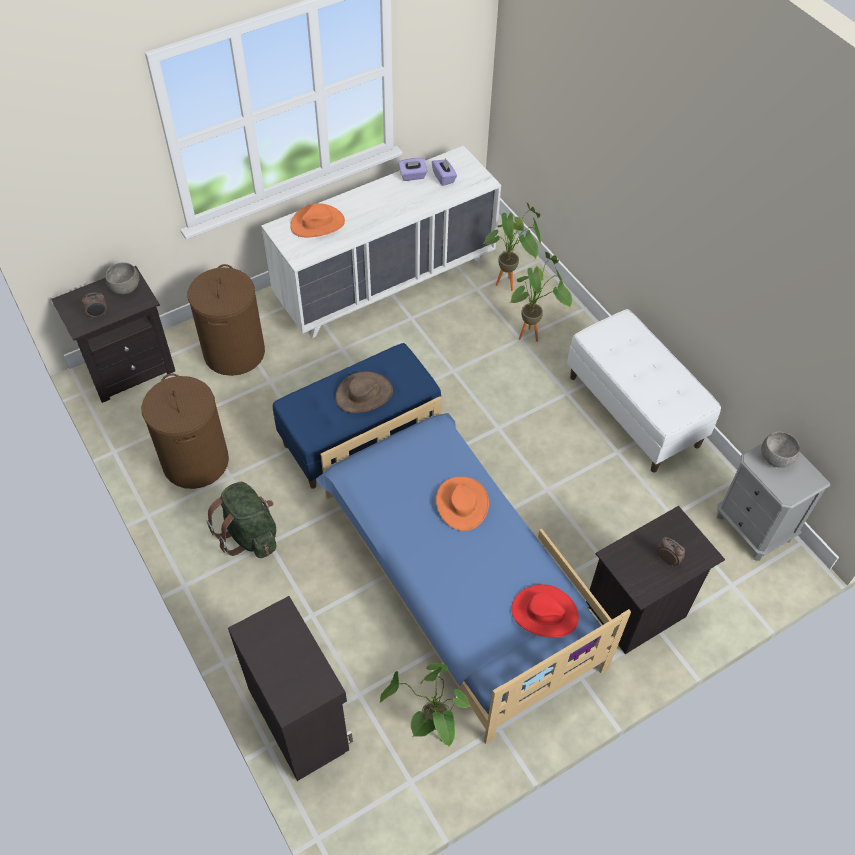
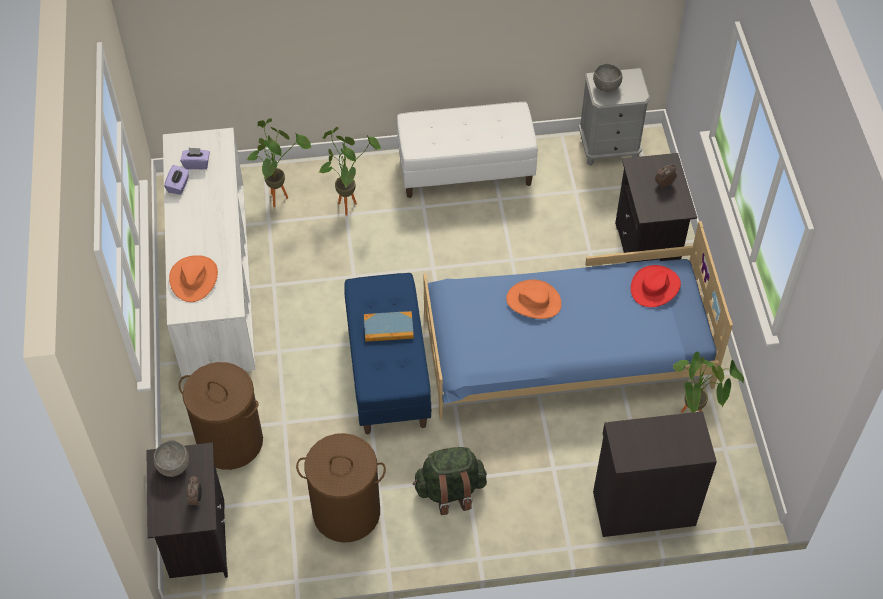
camera: 65 degrees left, 0 degrees up
(364, 394) = (388, 328): brown hat -> book

